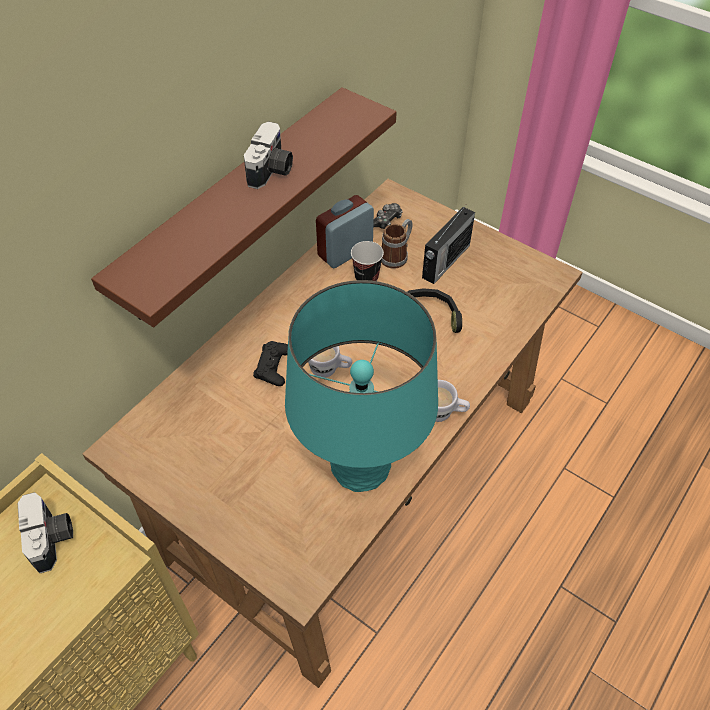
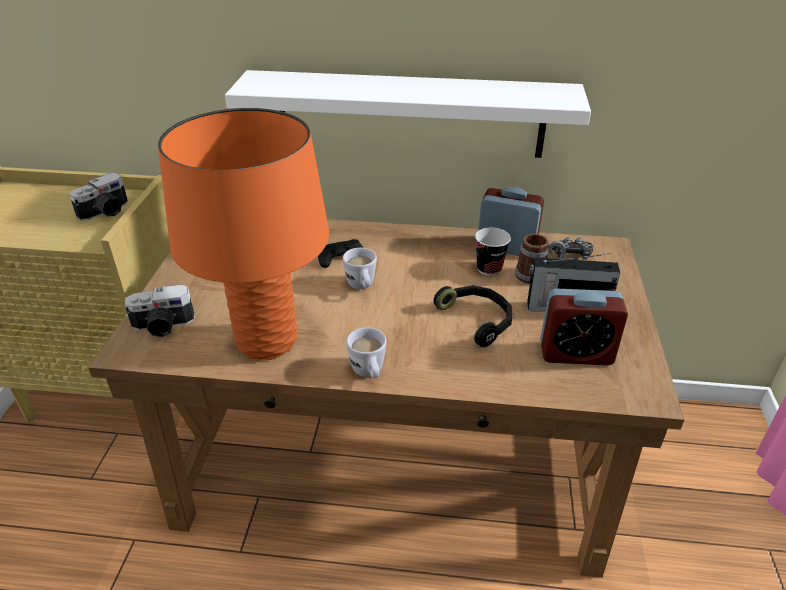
camera: 60 degrees right, 15 degrees down
(235, 204) = (409, 114): brown shelf -> white shelf
(272, 171) = (430, 88): camera -> camera (163, 326)
(360, 468) = (266, 342): turquoise table lamp -> orange table lamp
(495, 285) = (576, 353): none -> alarm clock

